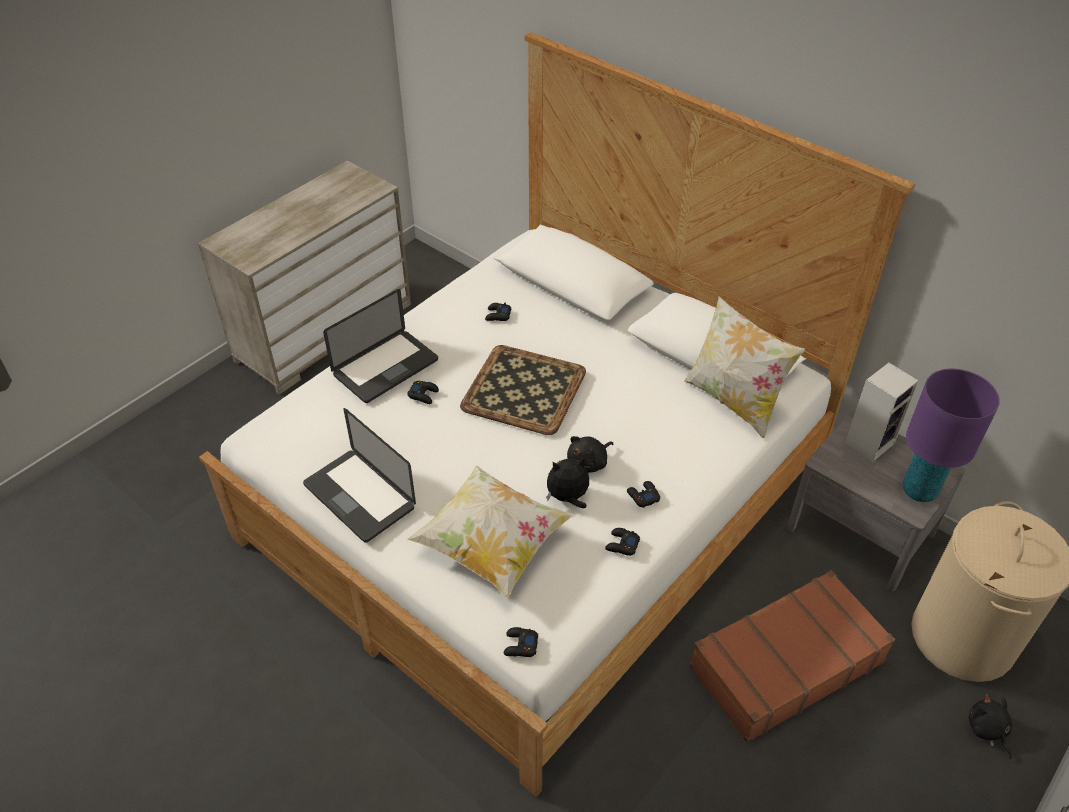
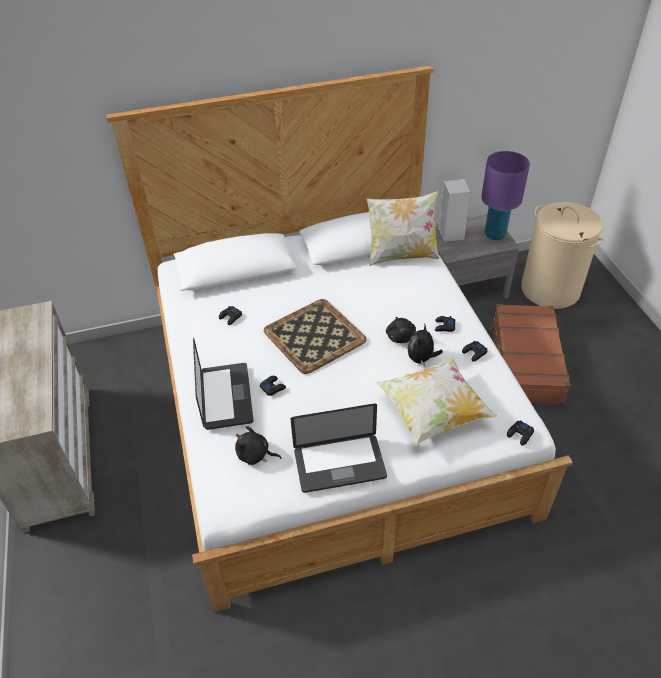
camera: 55 degrees left, 0 degrees up
(987, 730) = (605, 312): black plush toy -> black plush toy (255, 455)

